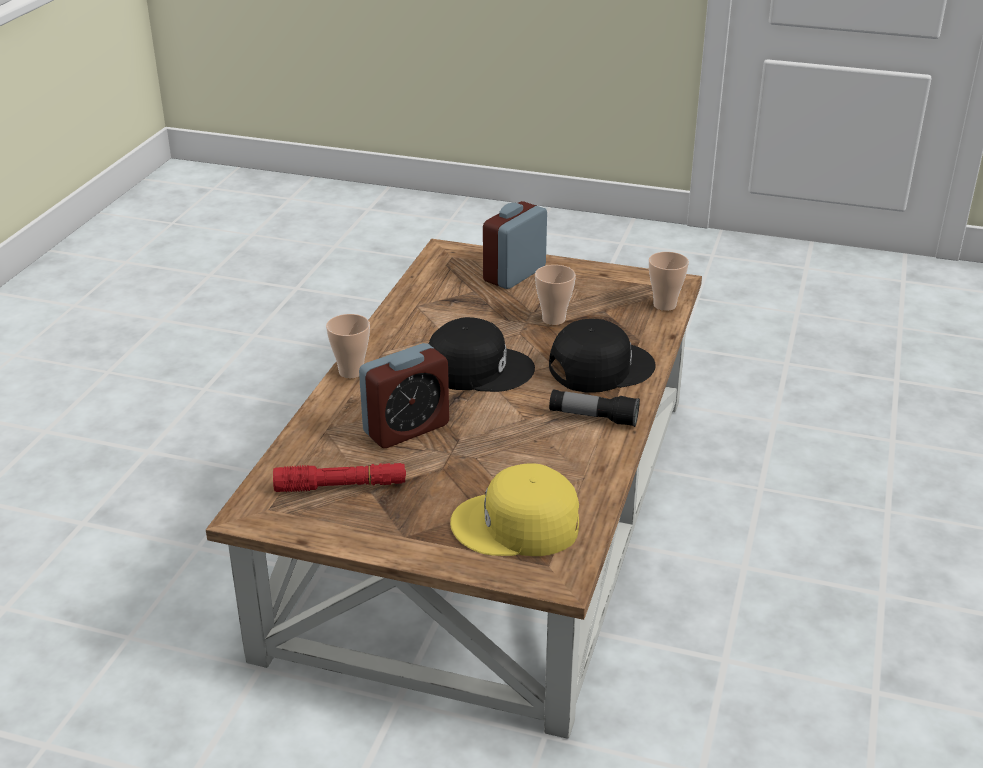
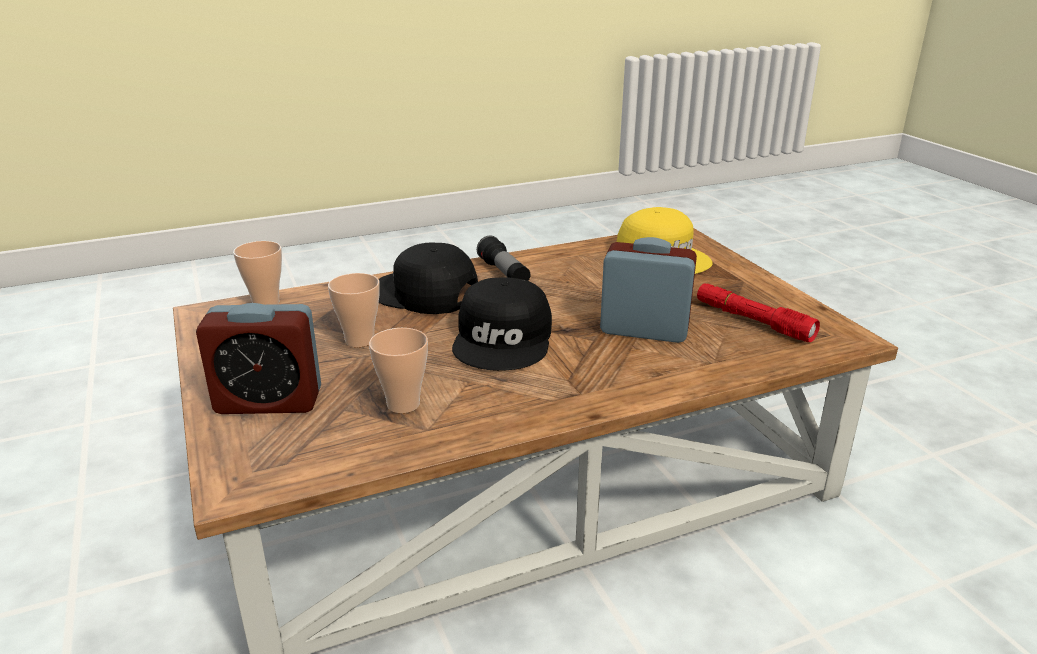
camera: 130 degrees left, 5 degrees down
(351, 372) = (616, 397): cup -> cup (403, 404)
(478, 368) = (504, 339): black cap -> black cap turned 135 degrees counterclockwise

